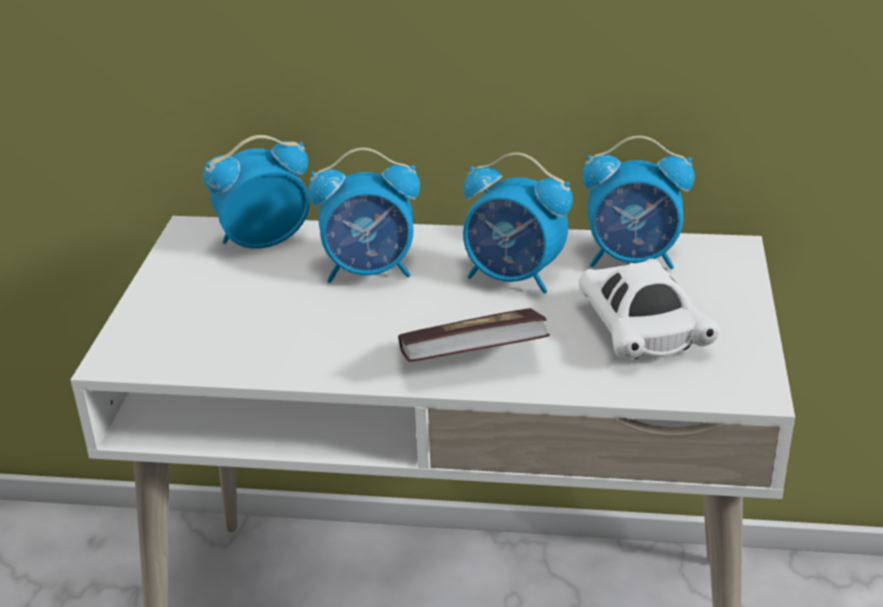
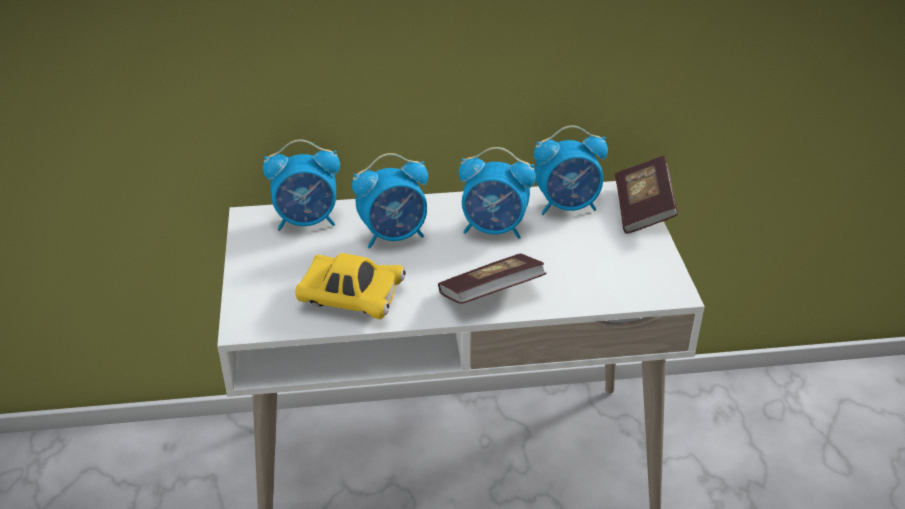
camera: 15 degrees left, 5 degrees up
(263, 242) = (307, 221): alarm clock -> alarm clock turned 150 degrees counterclockwise
(274, 344) = (351, 299): none -> yellow toy car
(642, 331) = (592, 259): white toy car -> none
(745, 275) = (643, 210): none -> book

